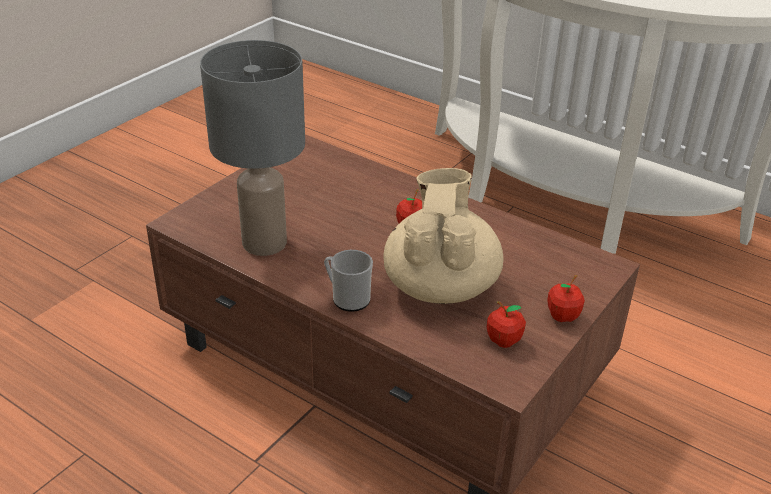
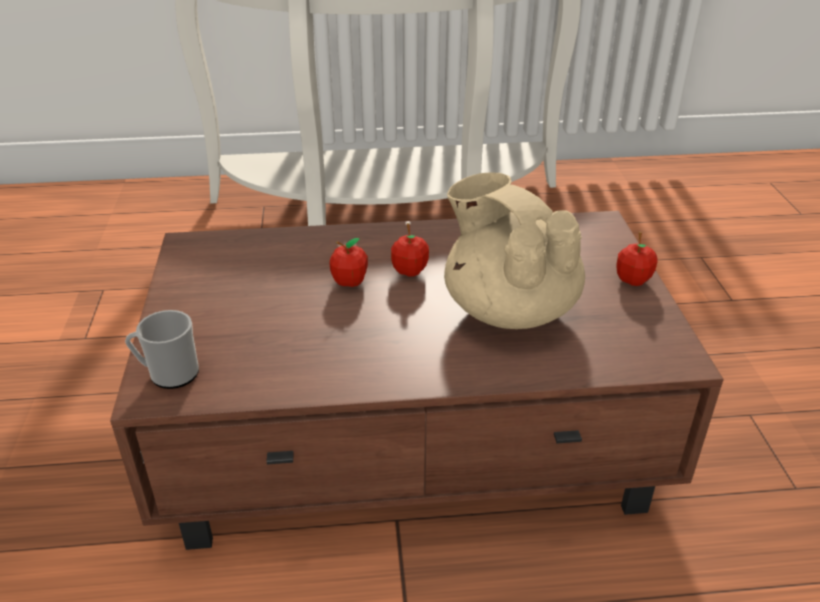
camera: 40 degrees left, 0 degrees up
(265, 242) = (286, 360): grey table lamp -> none
(347, 298) = (448, 368): mug -> mug (169, 374)
(503, 340) = (624, 326): apple -> apple (349, 282)

